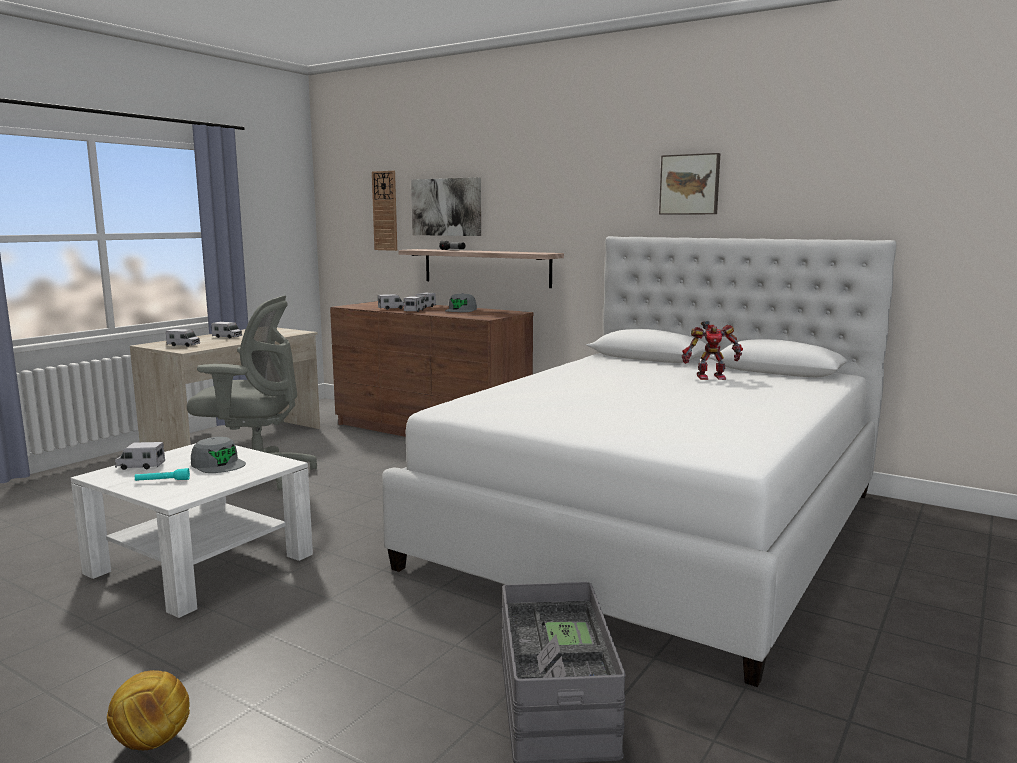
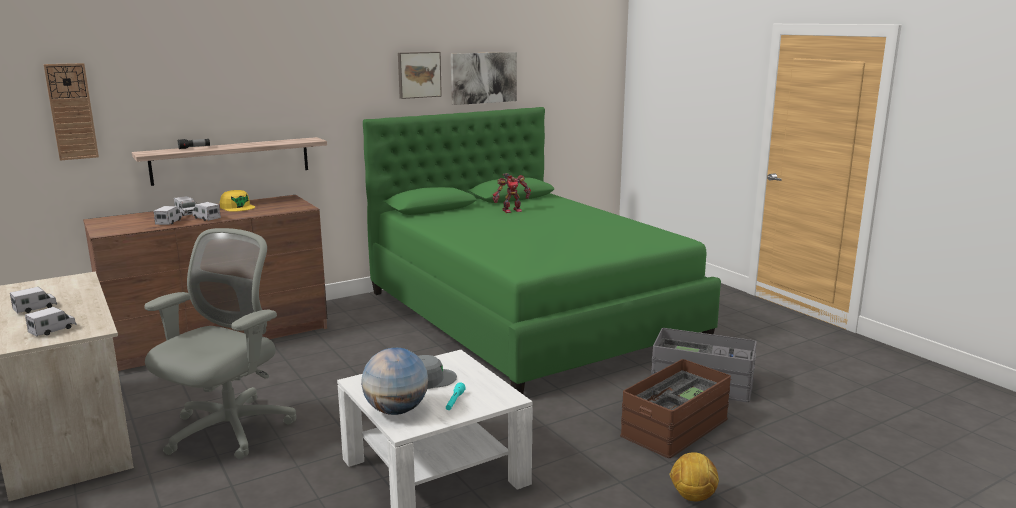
camera: 65 degrees left, 5 degrees up
(140, 466) = (396, 410): toy truck -> globe
(369, 696) = (675, 427): none -> brown storage box
(447, 207) = (172, 102): picture -> picture (483, 77)
(461, 310) = (237, 207): grey cap -> yellow cap
(657, 528) = (529, 315): white bed -> green bed
(710, 377) = (511, 210): toy robot -> toy robot turned 45 degrees clockwise

